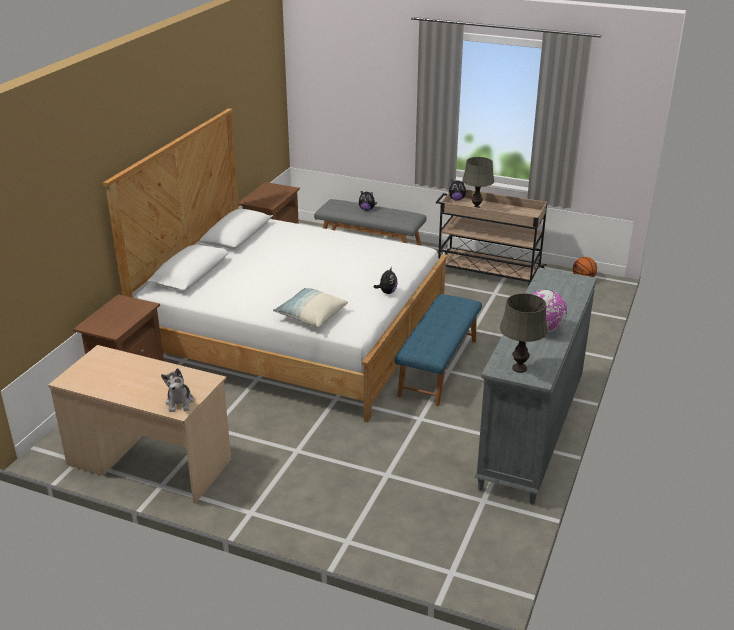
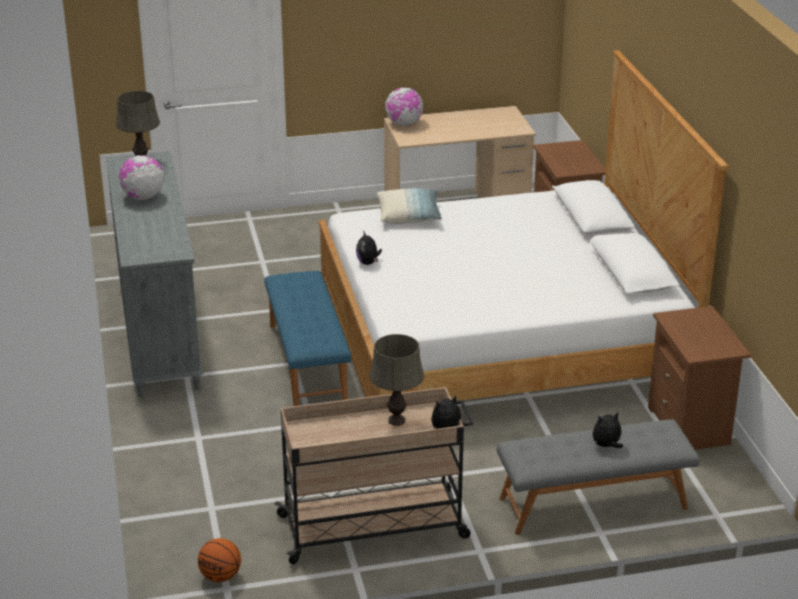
camera: 145 degrees right, 0 degrees up
(180, 402) = (404, 124): plush toy -> globe

